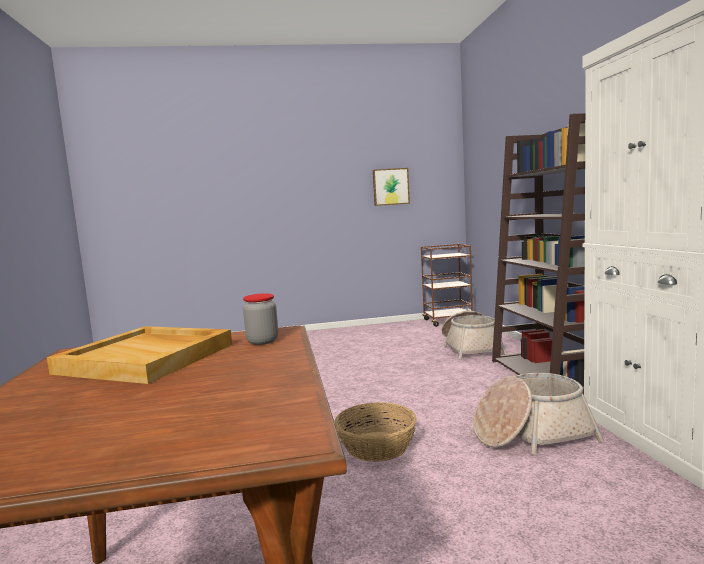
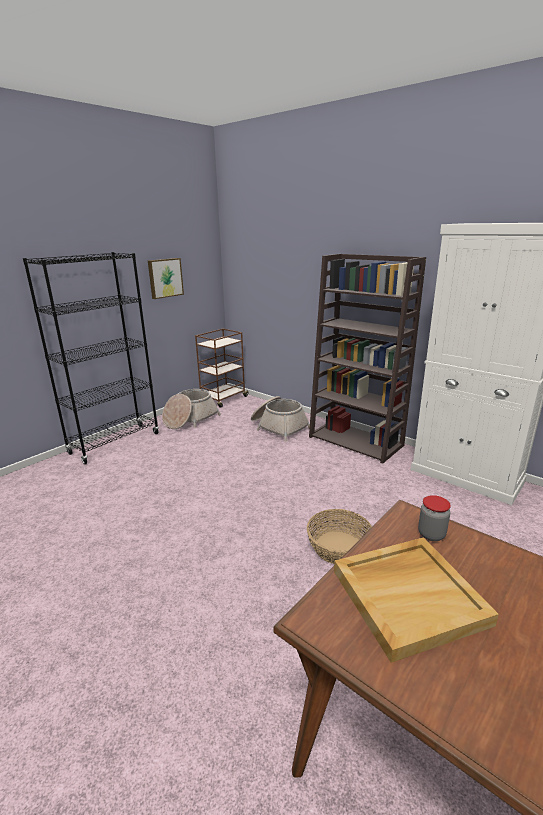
camera: 40 degrees left, 15 degrees up
(312, 335) = (115, 443): none -> black bookcase
(531, 434) = (407, 497): basket -> basket (190, 419)

